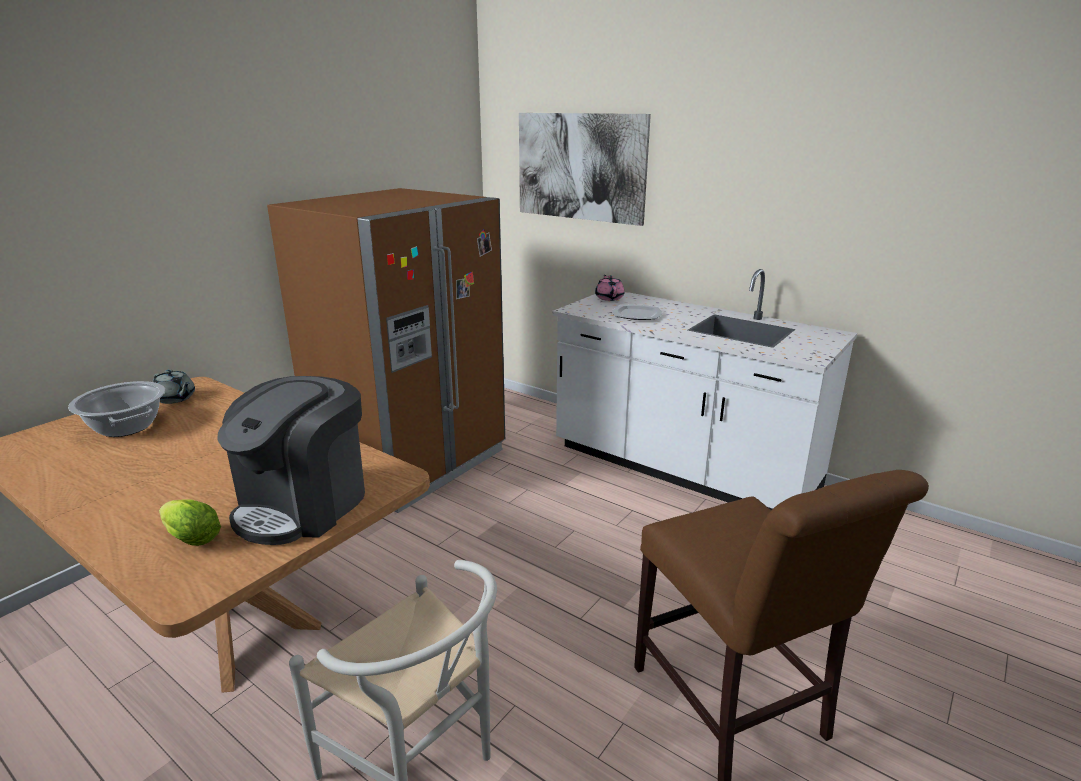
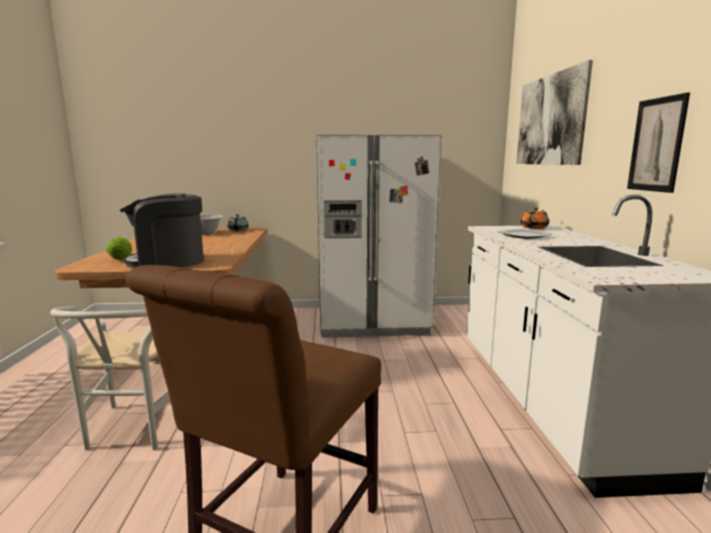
camera: 50 degrees right, 10 degrees down
(411, 462) = (372, 321): brown fridge -> white fridge
(609, 298) = (534, 228): pink teapot -> orange teapot
(751, 218) = (657, 145): none -> picture

